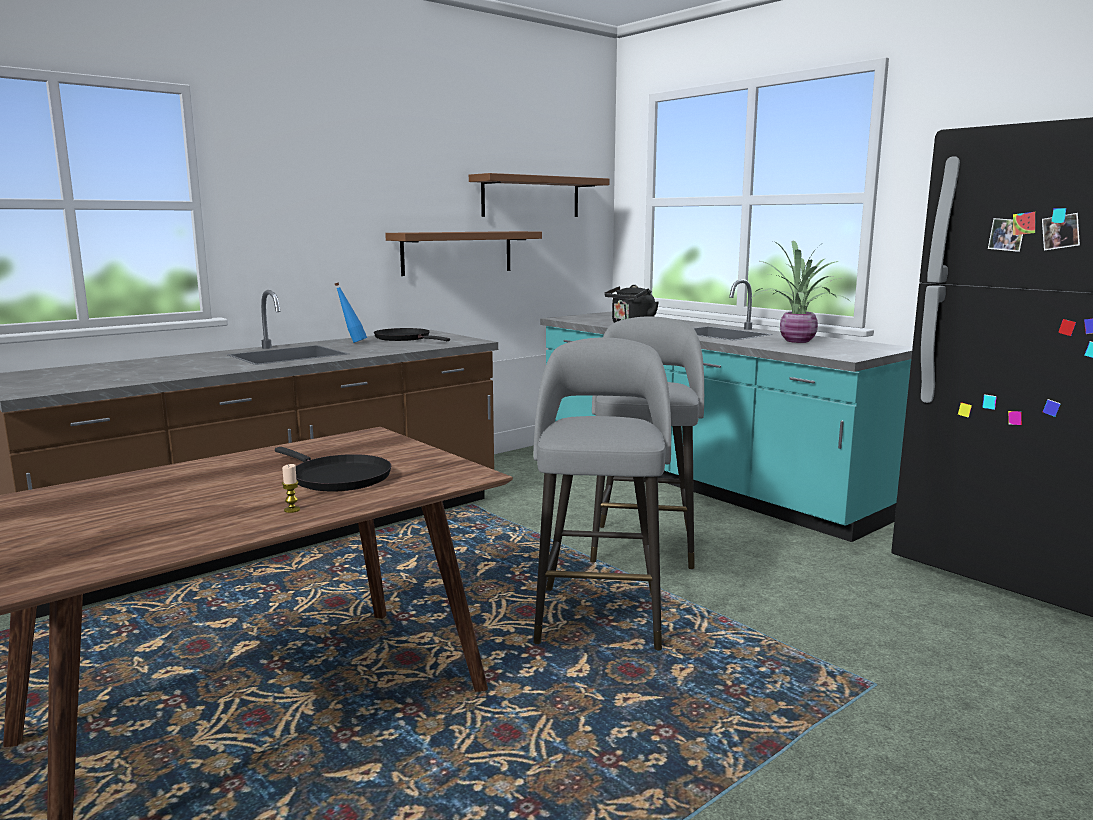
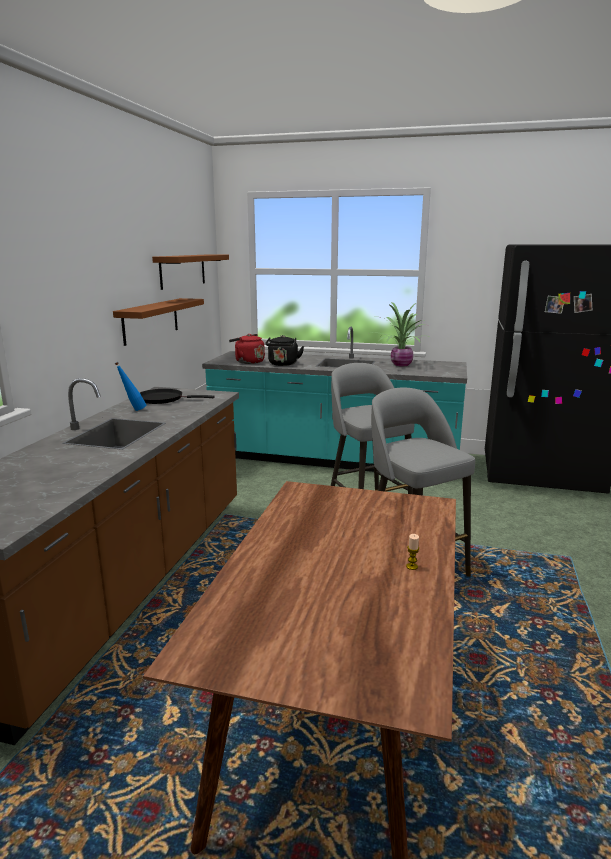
camera: 35 degrees left, 5 degrees up
(337, 478) = (371, 532): black frying pan -> none
(596, 321) = (248, 362): none -> red kettle

